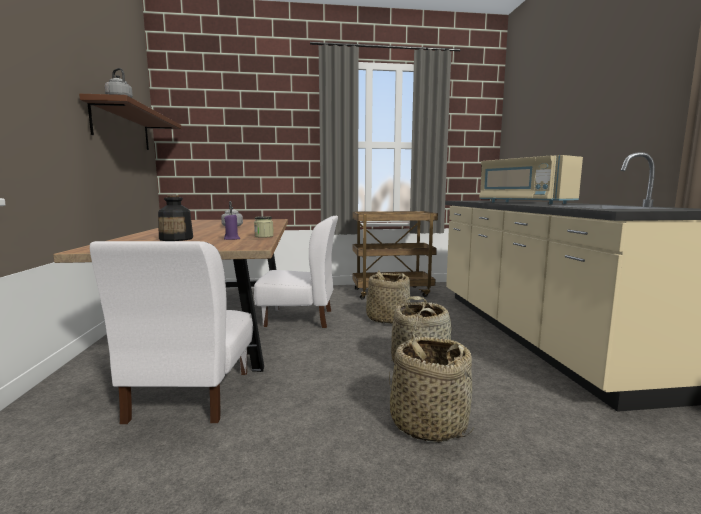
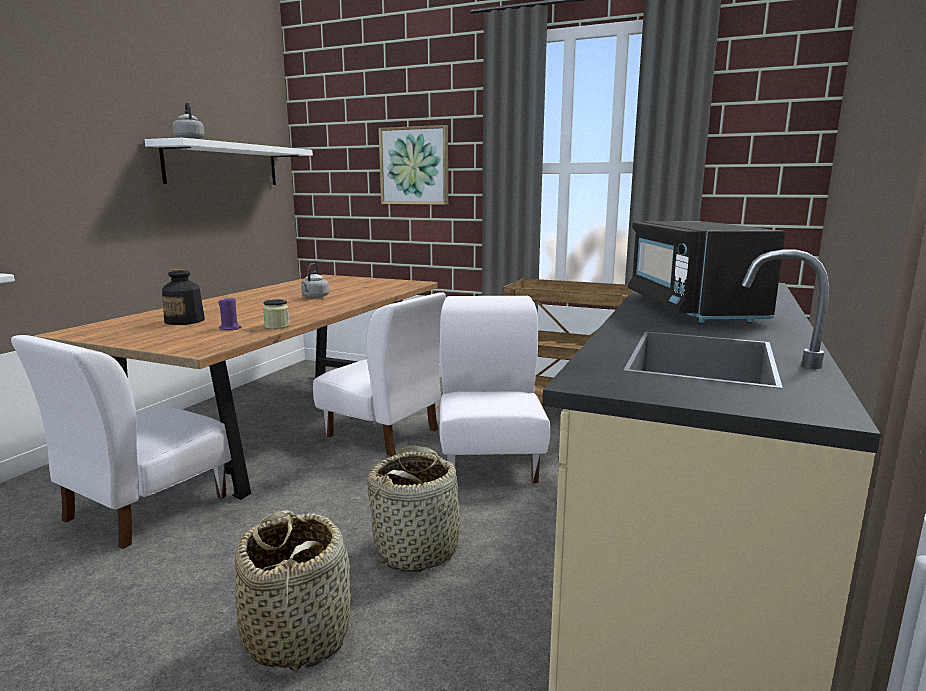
camera: 30 degrees right, 5 degrees up
(122, 127) = (223, 165): brown shelf -> white shelf
(264, 140) = (414, 166): none -> picture
(387, 319) = (490, 461): basket -> white chair
(523, 203) = (691, 308): beige microwave -> black microwave

